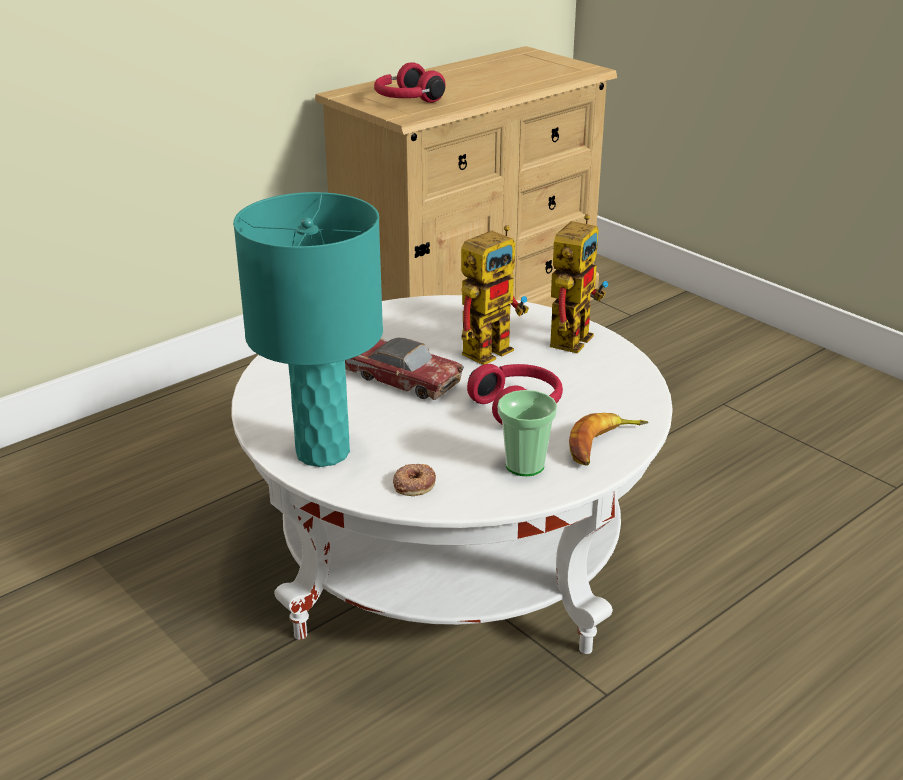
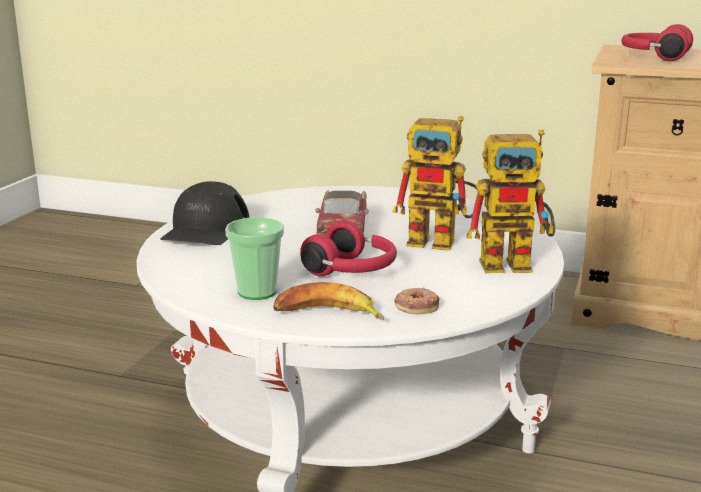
camera: 60 degrees right, 10 degrees down
(322, 451) = (205, 230): turquoise table lamp -> black cap
(413, 484) = (188, 263): donut -> donut (416, 306)

